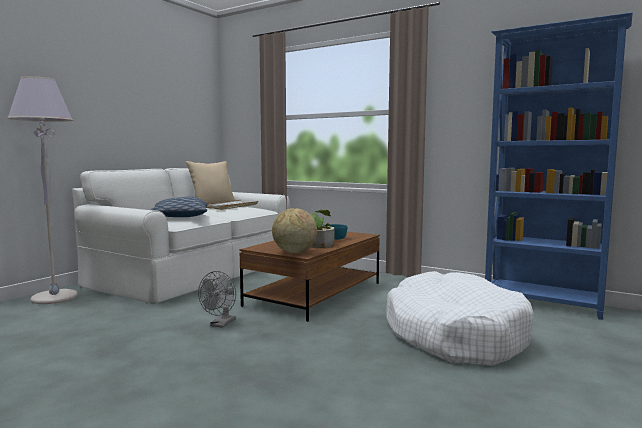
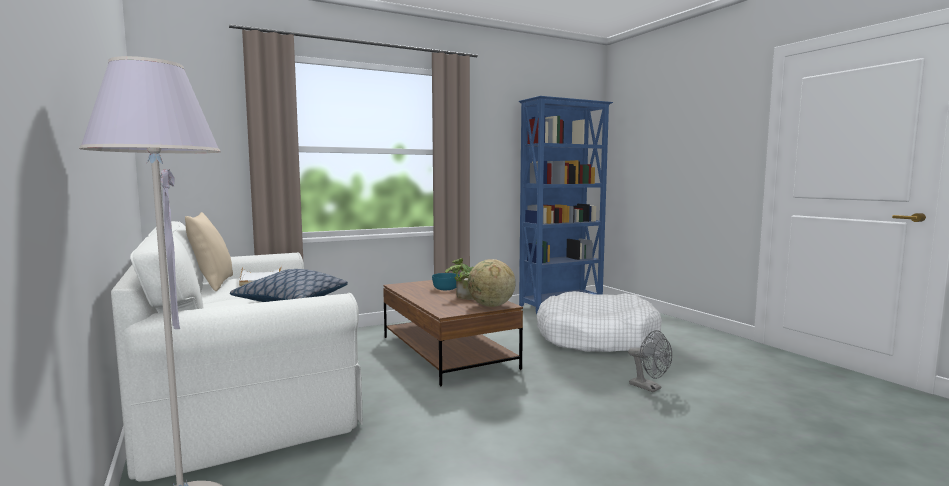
camera: 60 degrees left, 0 degrees up
(221, 324) = (487, 404): grey fan -> grey fan (649, 388)

